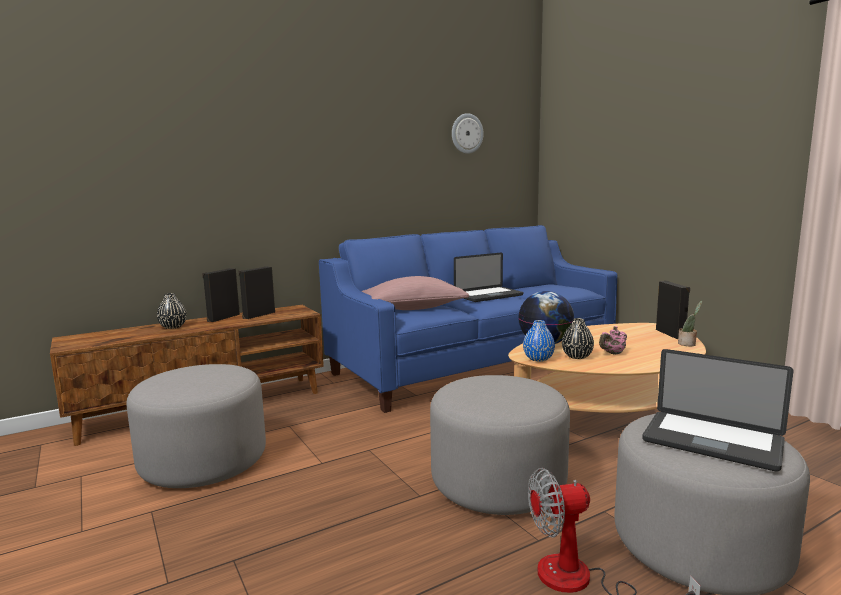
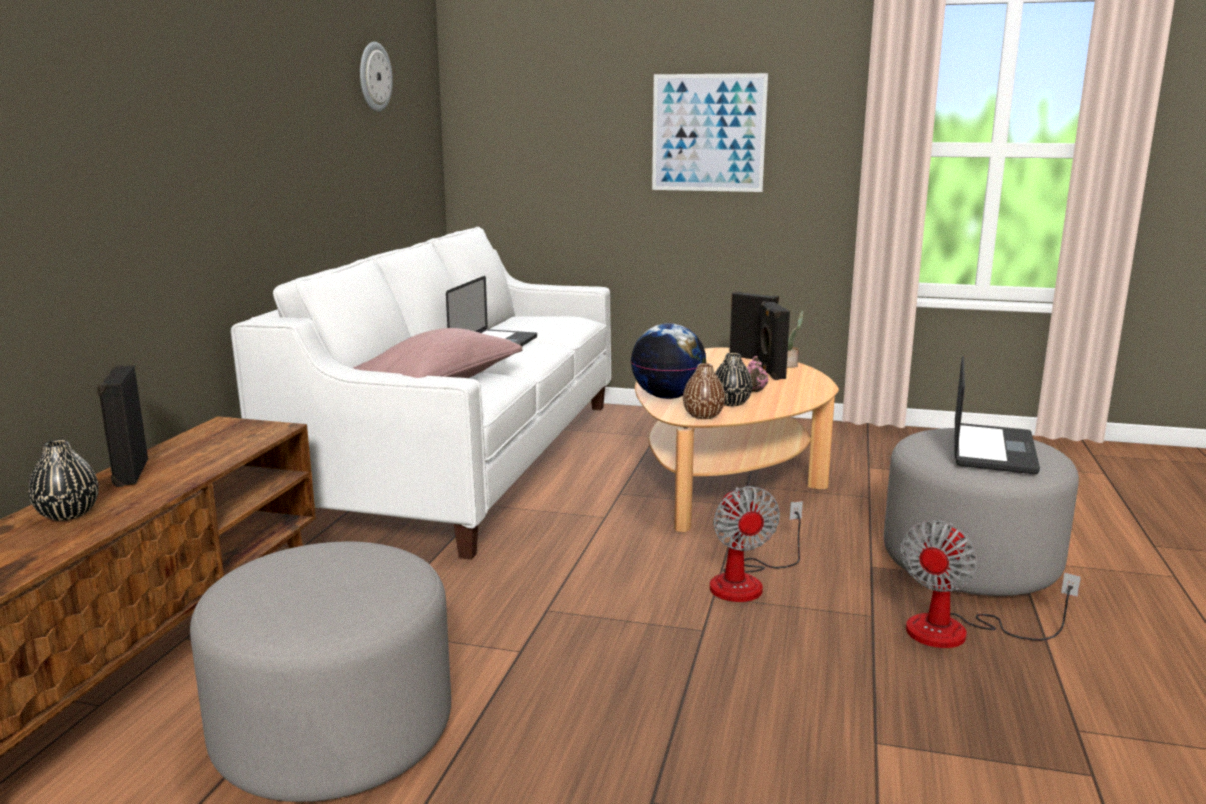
camera: 45 degrees left, 5 degrees up
(258, 315) = (192, 451): black speaker -> black speaker (770, 373)
(474, 365) = (466, 460): blue sofa -> white sofa
(498, 482) = (747, 581): grey ottoman -> fan
(538, 359) = (703, 416): blue vase -> brown vase
(691, 160) = (708, 133): none -> picture
(712, 441) = (993, 450): laptop -> laptop turned 60 degrees counterclockwise

